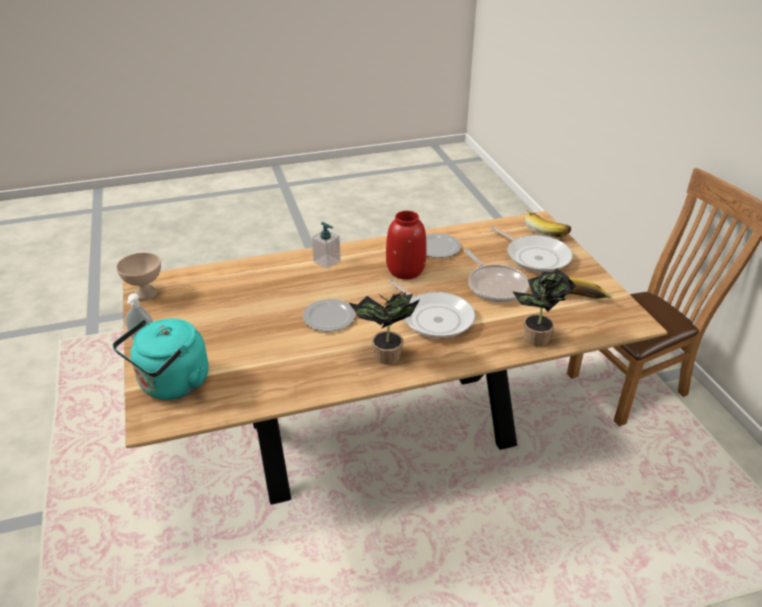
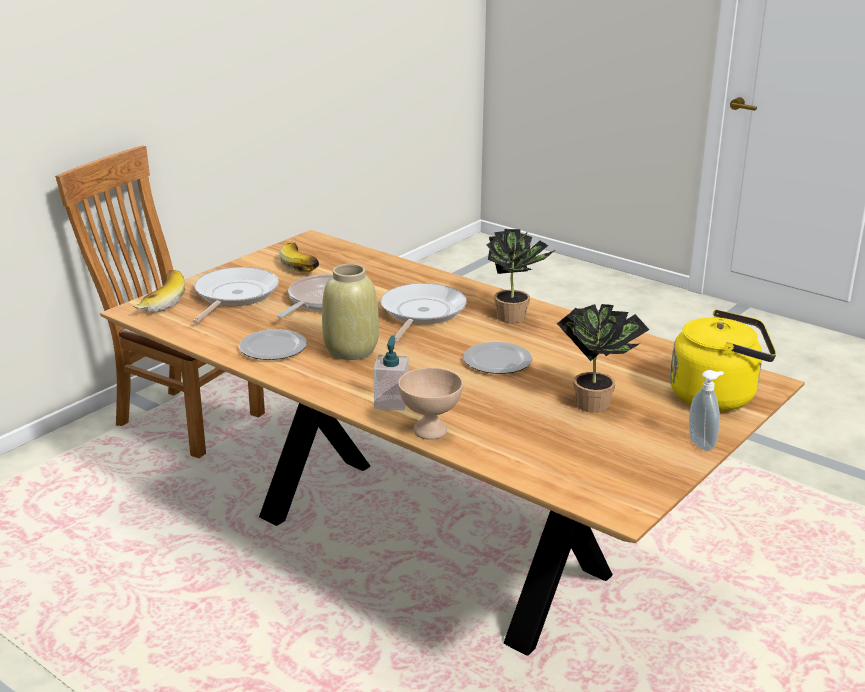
camera: 125 degrees left, 10 degrees down
(145, 294) = (638, 495): beige bowl -> beige bowl (431, 431)
(171, 385) = (718, 396): turquoise kettle -> yellow kettle
(405, 271) = (351, 350): red vase -> beige vase
(537, 341) = (394, 267): potted plant -> potted plant (597, 402)

